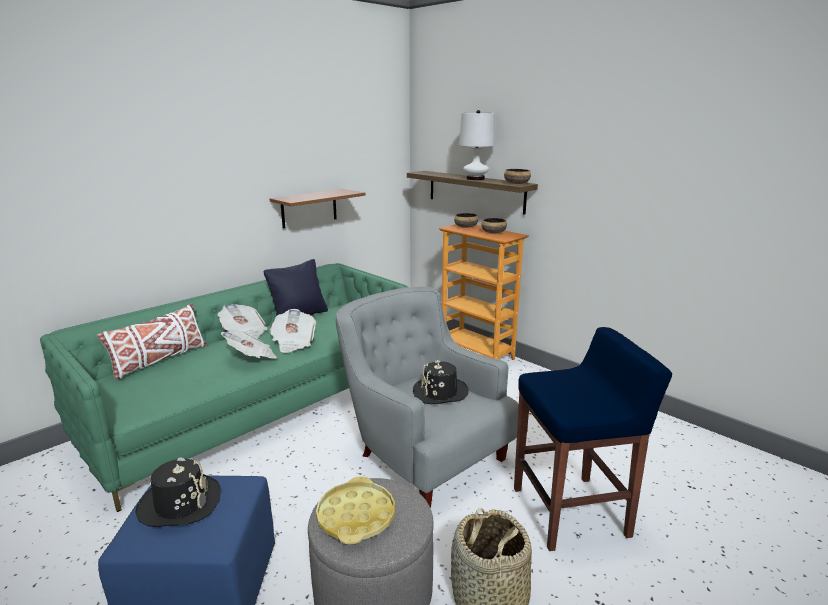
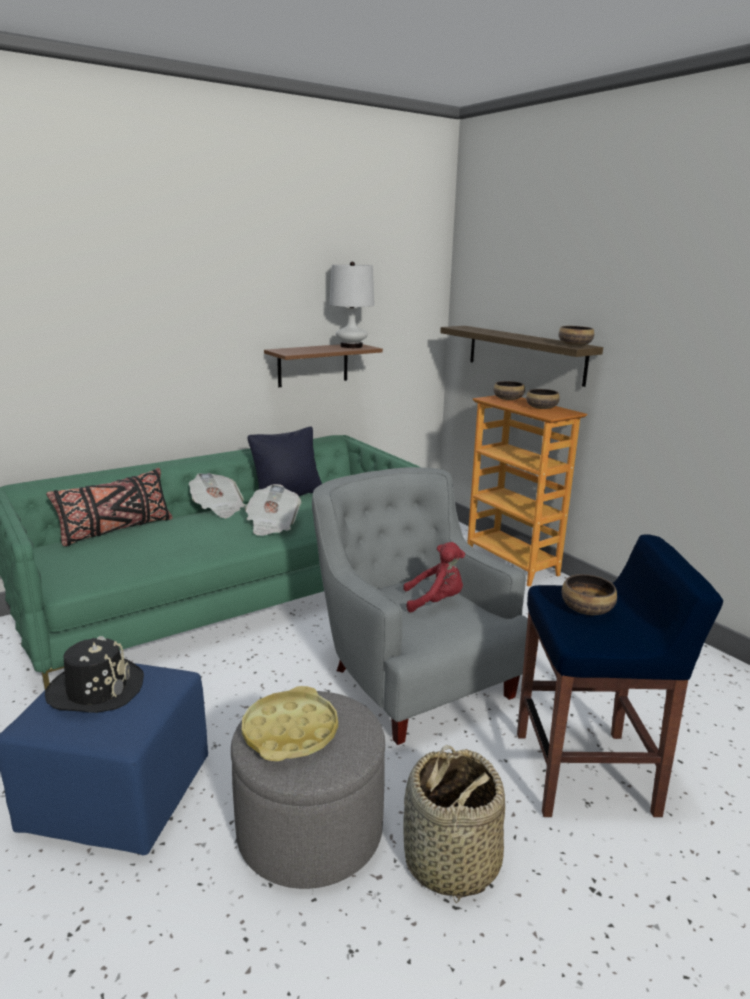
camera: 10 degrees right, 0 degrees up
(159, 360) = (116, 530): white pillow -> black pillow
(251, 357) = (218, 537): newspaper -> none
(440, 392) = (435, 601): black hat -> red plush toy
(475, 179) = (524, 337): white table lamp -> white table lamp (351, 346)
(567, 388) = (586, 608): none -> bowl

